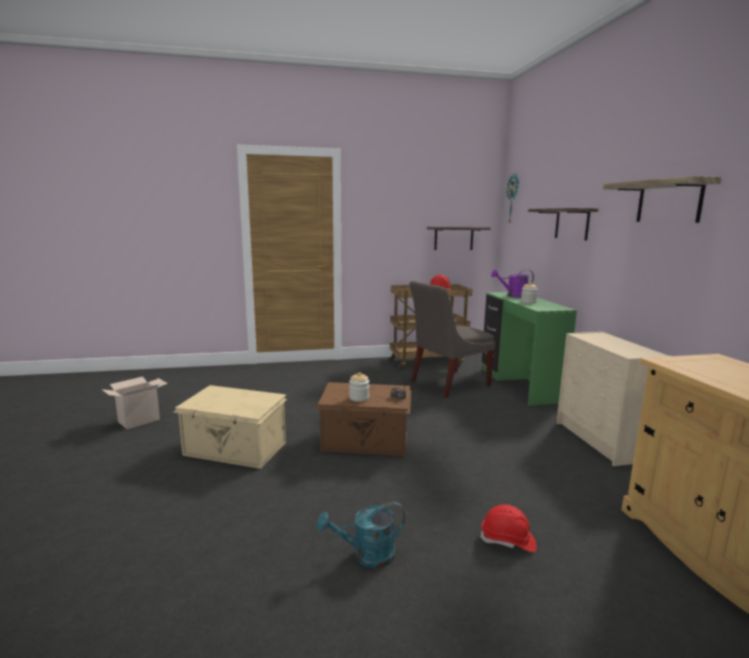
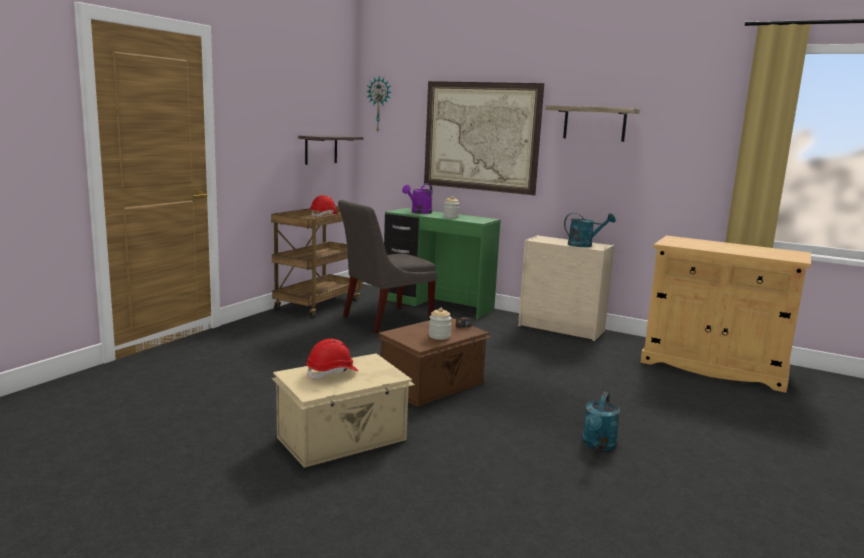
camera: 50 degrees left, 0 degrees up
(140, 420) = (139, 468): cardboard box -> none
(447, 383) = (383, 320): grey chair -> grey chair turned 45 degrees clockwise
(508, 541) = (633, 401): red hard hat -> red hard hat (332, 373)
(572, 224) = (481, 136): shelf -> picture
(625, 349) = (584, 245): none -> turquoise watering can

